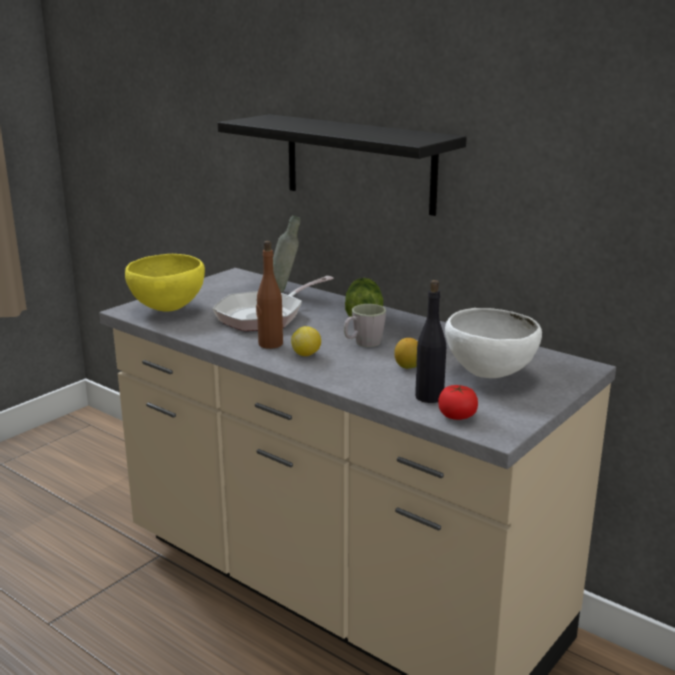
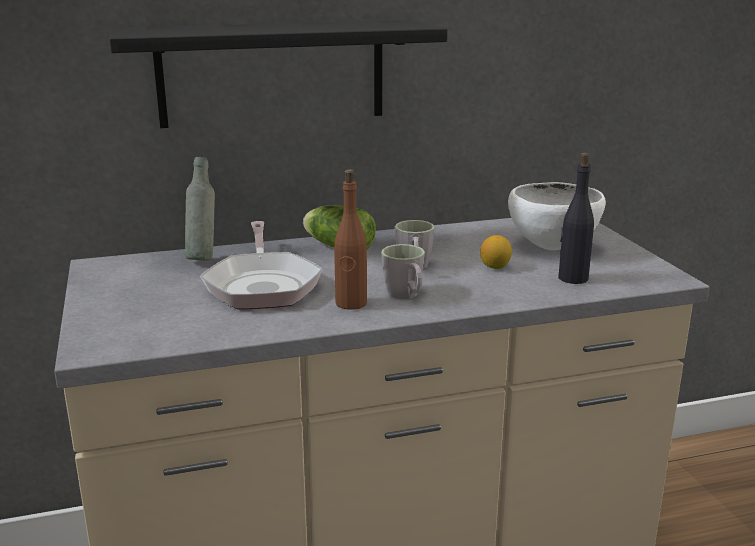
camera: 55 degrees left, 0 degrees up
(168, 309) = (141, 326): yellow bowl -> none
(306, 354) = (406, 295): lemon -> grey mug
(457, 415) = (622, 280): tomato -> none

